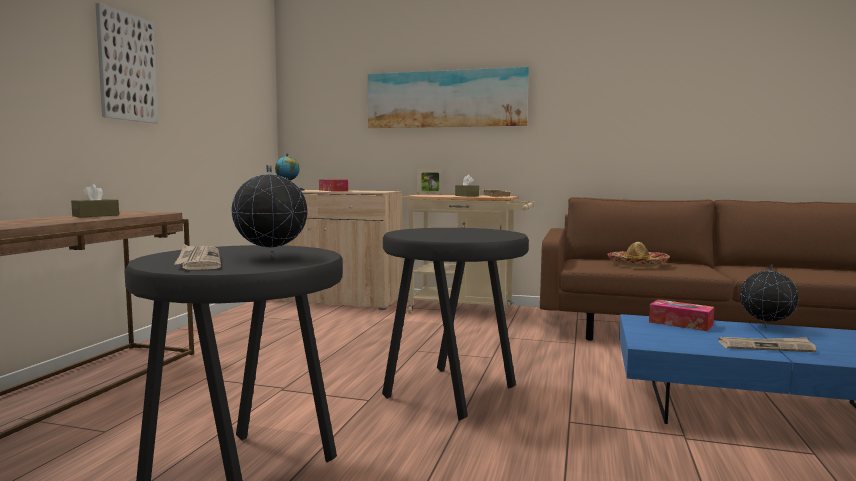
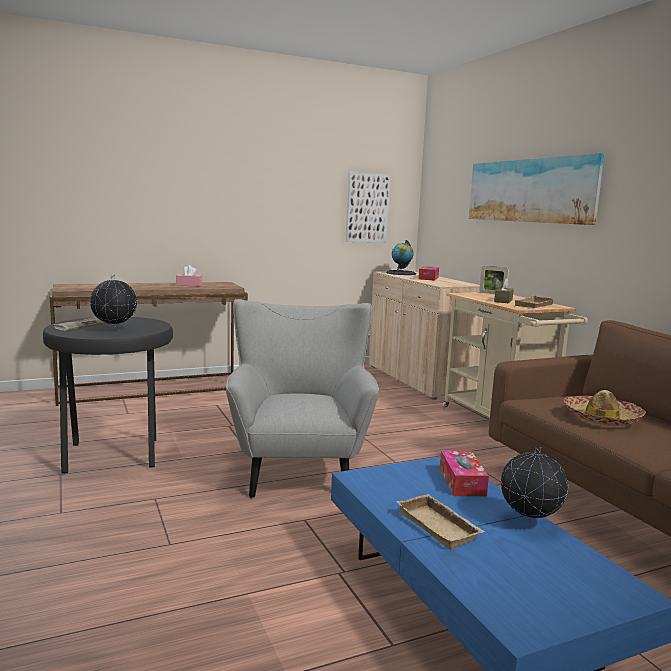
camera: 50 degrees right, 5 degrees up
(96, 216) = (189, 285): brown tissue box -> pink tissue box
(127, 67) = (245, 180): picture -> picture (367, 208)
(453, 392) = (299, 469): black stool -> grey armchair
(766, 346) = (440, 526): newspaper -> beige tray

